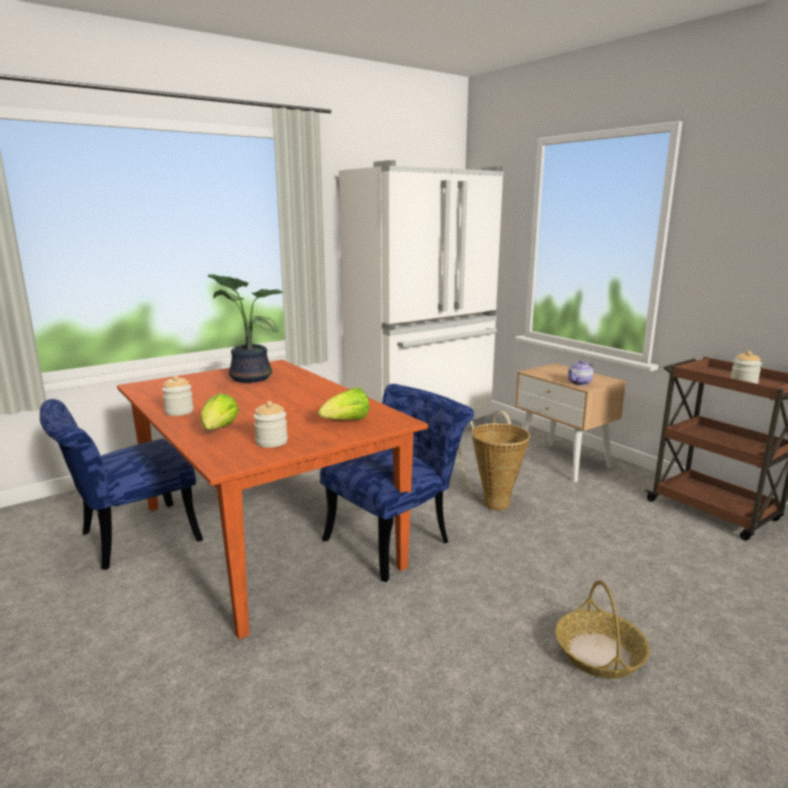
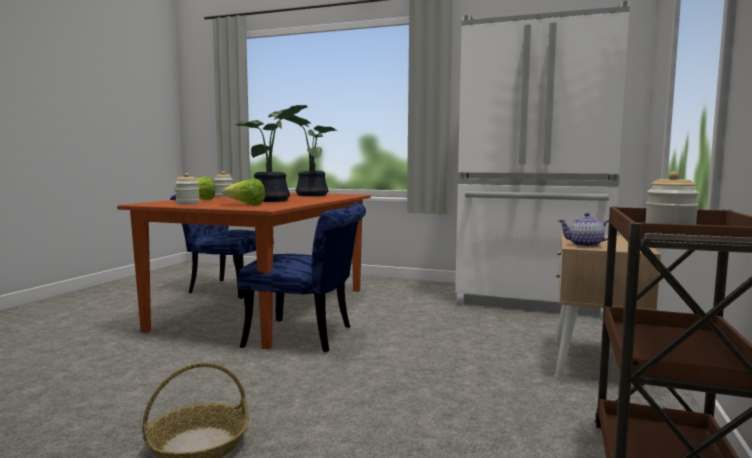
camera: 55 degrees right, 10 degrees down
(302, 403) = (273, 200): none -> potted plant
(493, 501) = (432, 352): basket -> none

